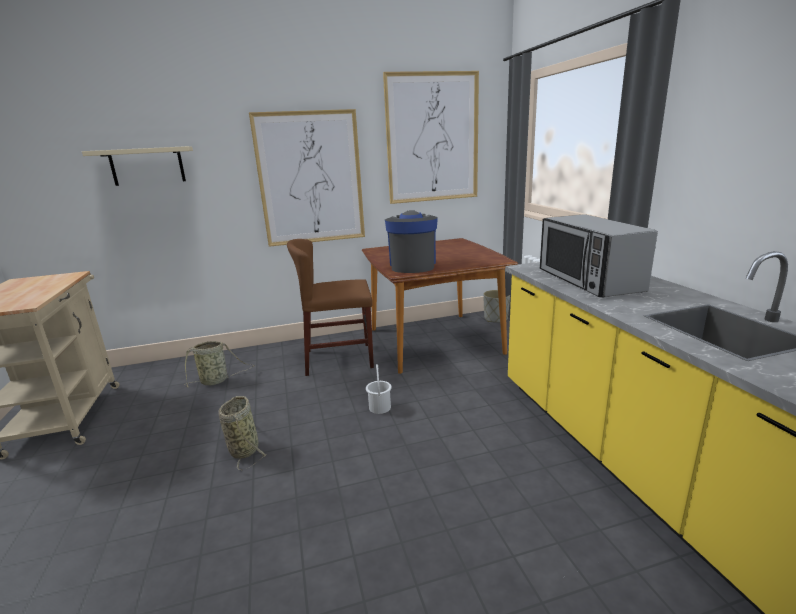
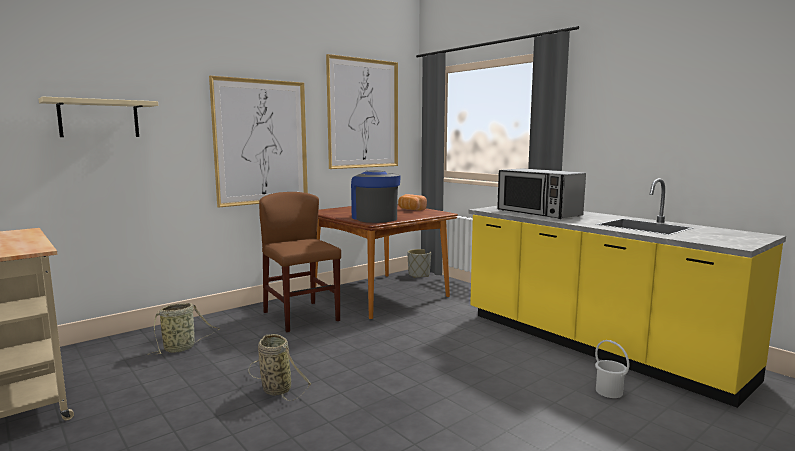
camera: 25 degrees left, 10 degrees down
(339, 359) = (301, 316): brown chair -> brown chair turned 90 degrees clockwise
(380, 407) = (376, 342): white bucket -> white bucket (609, 391)
(471, 252) = (410, 209): none -> bread

